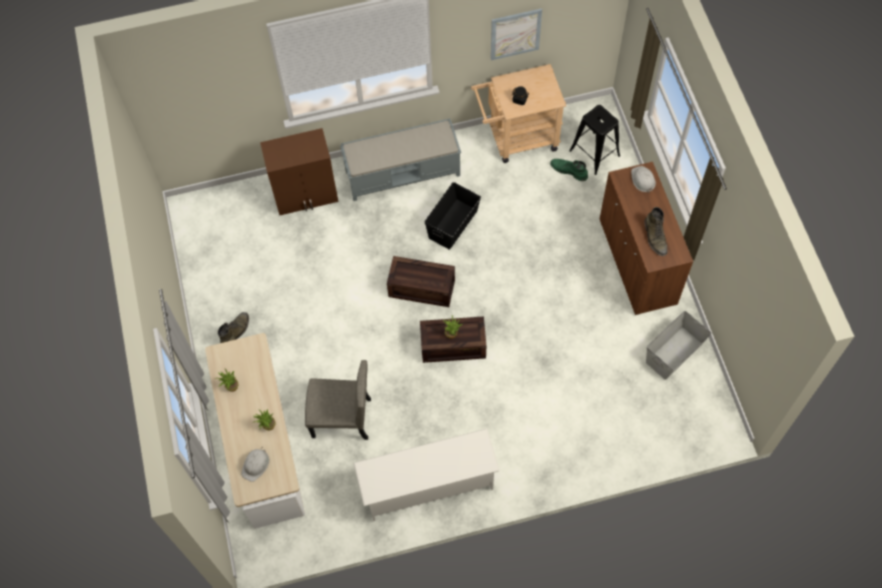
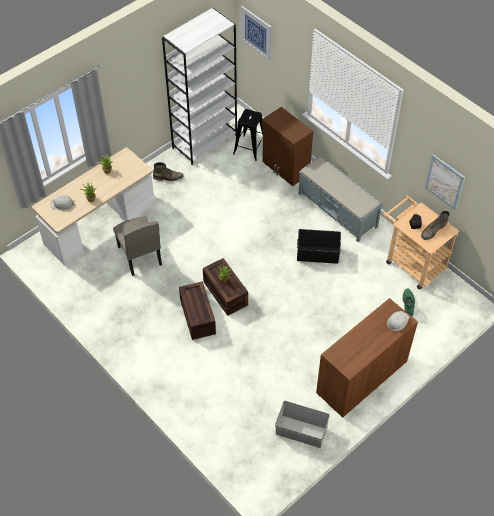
camera: 60 degrees right, 10 degrees down
(167, 99) = (256, 32): none -> picture
(203, 263) = (205, 141): none -> white bookcase
(423, 288) = (258, 258): crate -> crate (198, 317)
(427, 485) = (117, 322): white shoe rack -> none
(594, 153) = (434, 313): black stool -> black stool (249, 148)
(655, 237) = (353, 348): green boot -> green boot (433, 230)

